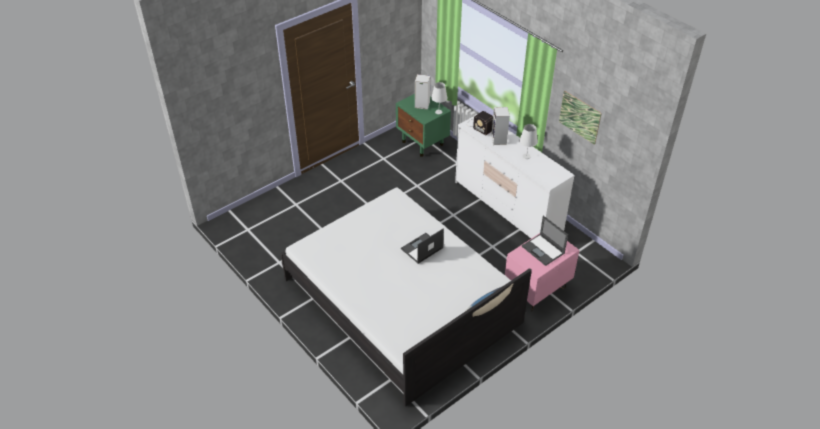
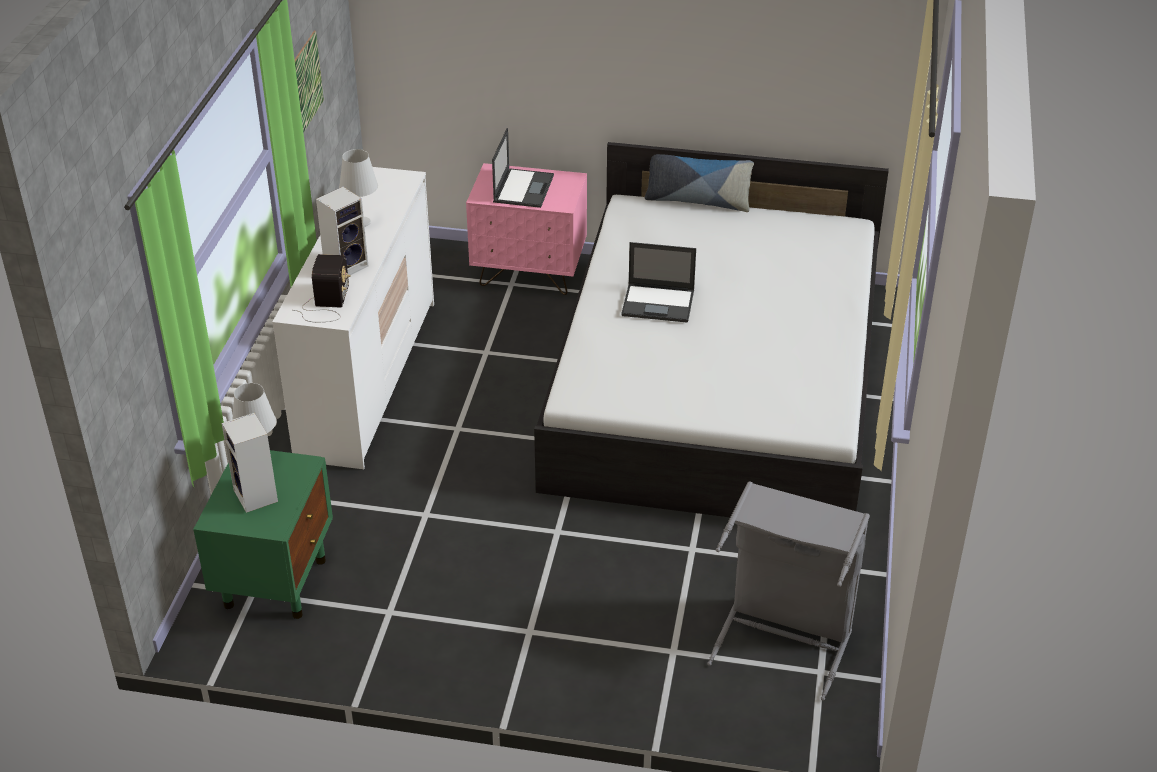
camera: 130 degrees left, 5 degrees down
(269, 231) = (784, 637): none -> grey laundry basket

